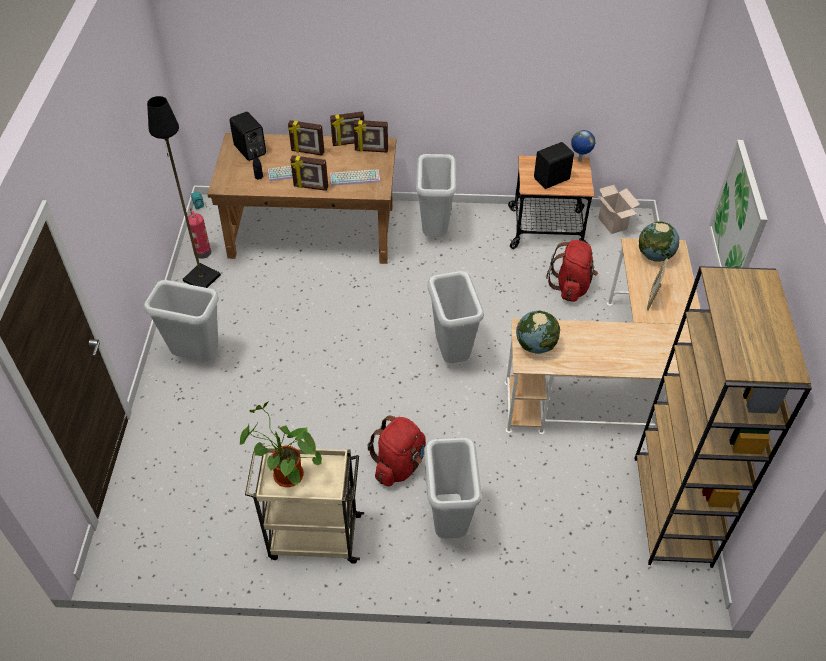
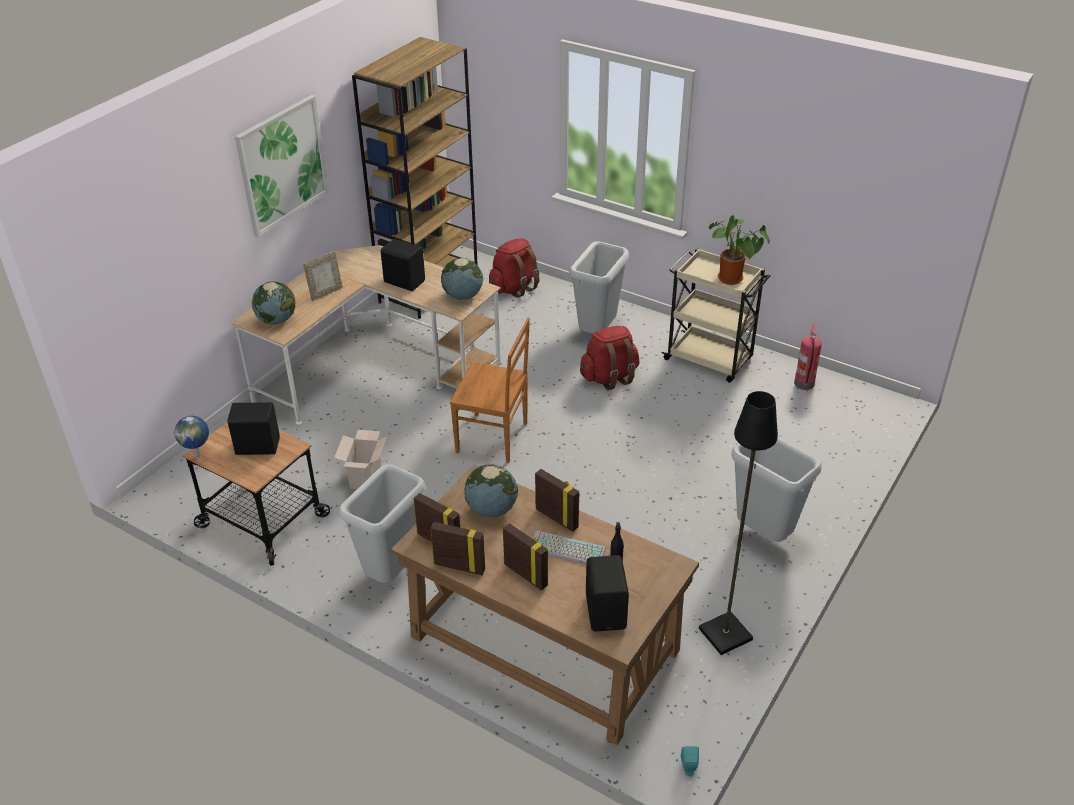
camera: 150 degrees left, 10 degrees down
(202, 252) = (711, 676): fire extinguisher -> fire extinguisher (804, 384)
(355, 177) = (491, 509): keyboard -> globe
(451, 354) = (494, 438): grey trash can -> brown chair
(571, 286) = (313, 452): red backpack -> red backpack (514, 287)
(603, 341) = (404, 281): none -> black speaker
(613, 224) = (186, 496): cardboard box -> cardboard box (365, 477)

